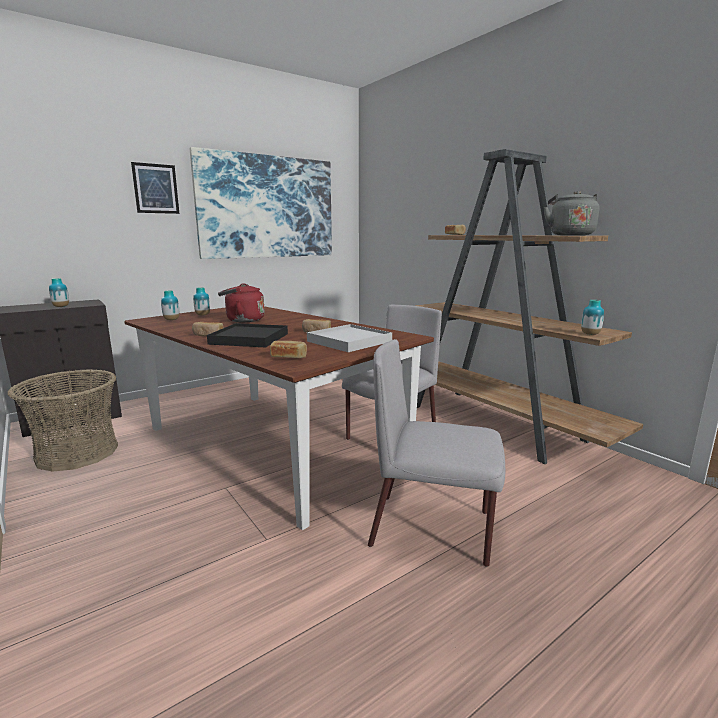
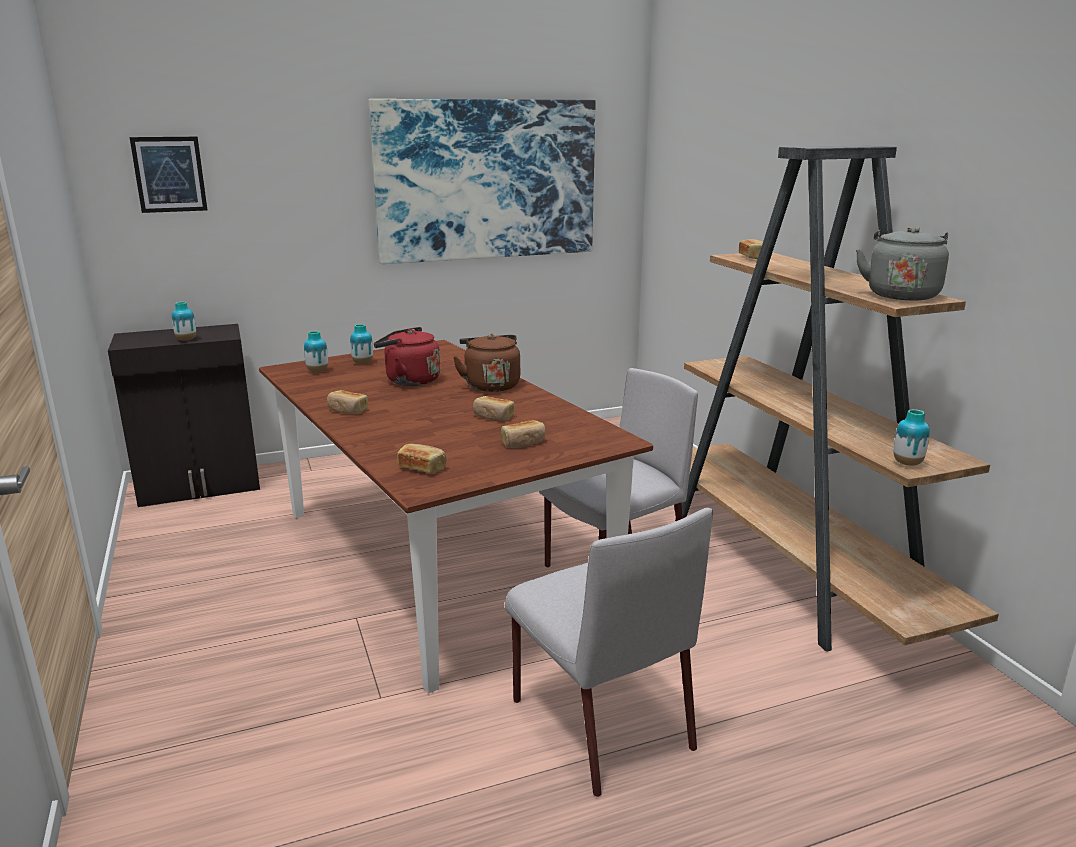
camera: 15 degrees right, 5 degrees up
(77, 453) = (195, 540): basket -> none
(156, 188) = (319, 163): picture -> picture (169, 174)
(249, 339) = (395, 424): black tray -> none
(301, 319) = (490, 385): none -> brown kettle
(349, 341) = (523, 443): white tray -> bread
(433, 528) = (598, 722): grey chair -> grey chair turned 150 degrees counterclockwise

